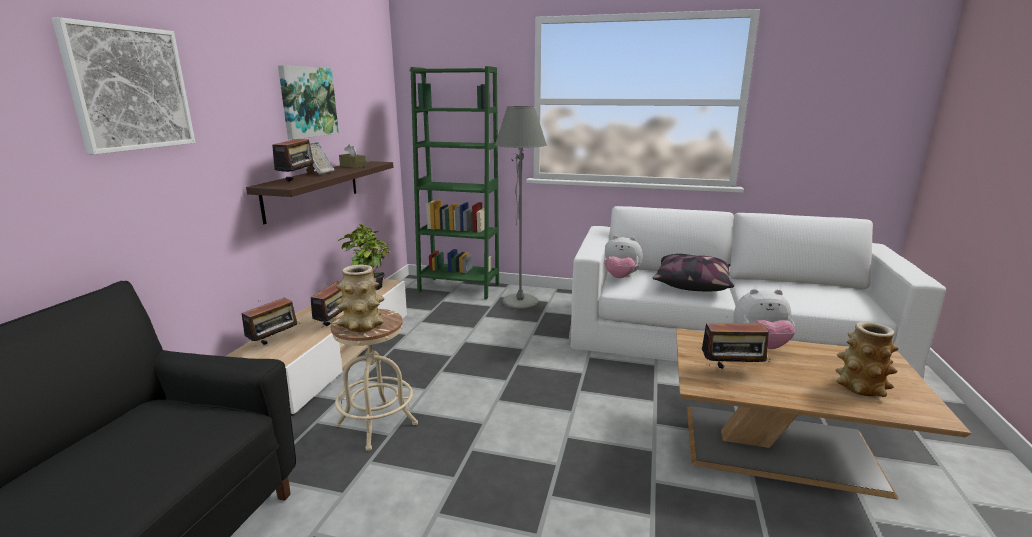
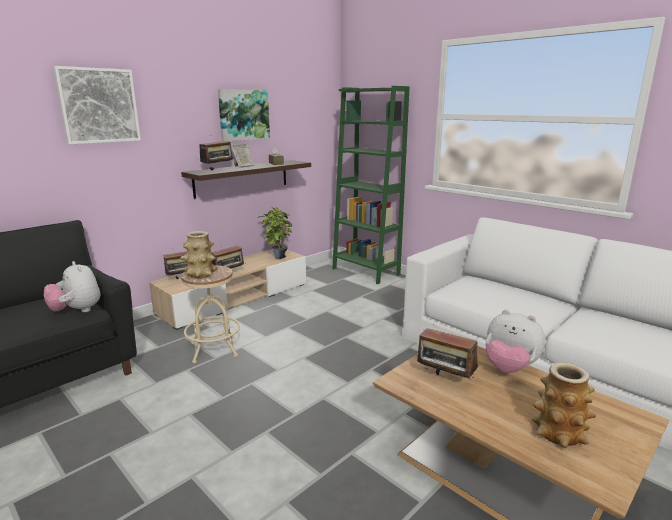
camera: 30 degrees right, 0 degrees up
(520, 303) = (401, 292): grey floor lamp -> none
(620, 277) = (461, 283): plush toy -> plush toy (77, 311)
(691, 284) = (523, 302): pillow -> none

